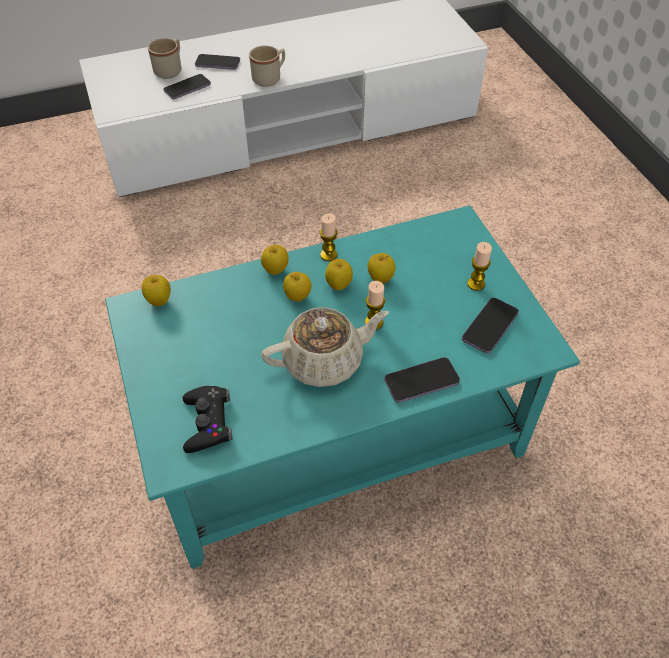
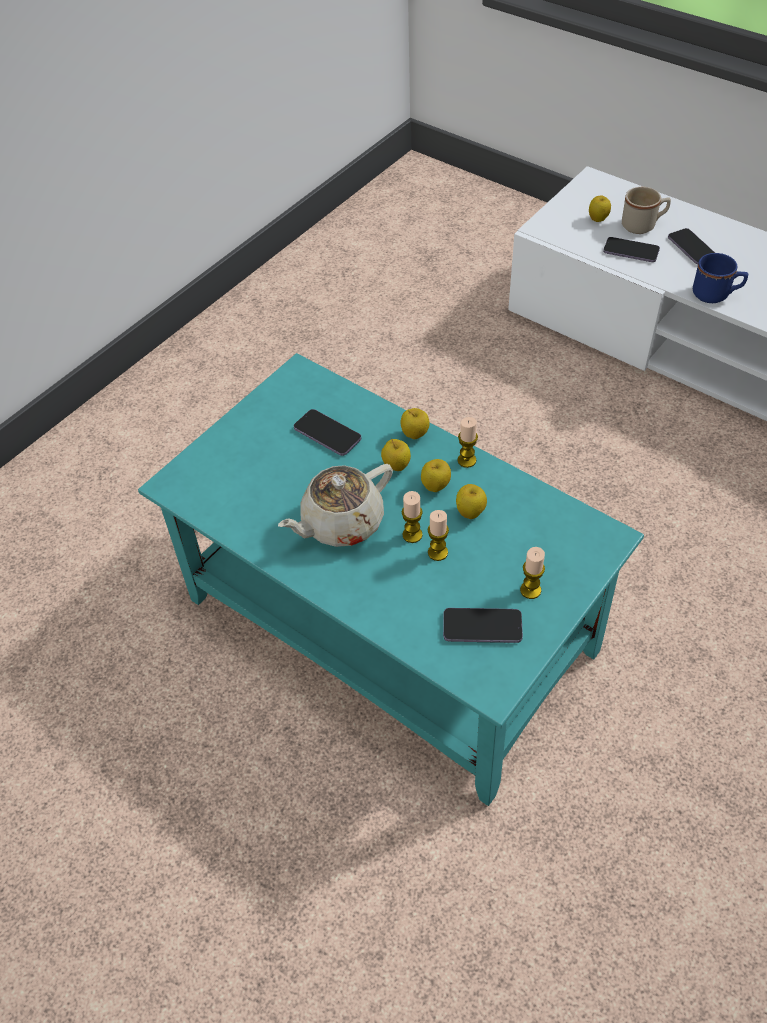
camera: 60 degrees right, 0 degrees up
(159, 301) = (319, 384): apple -> apple (598, 219)
(208, 422) = (224, 483): black game controller -> none
(270, 78) = (716, 295): beige mug -> blue mug
(324, 361) = (341, 523): beige teapot -> beige teapot turned 105 degrees clockwise
(403, 316) = (437, 552): none -> candle
(421, 381) = (371, 603): phone -> phone (327, 434)

